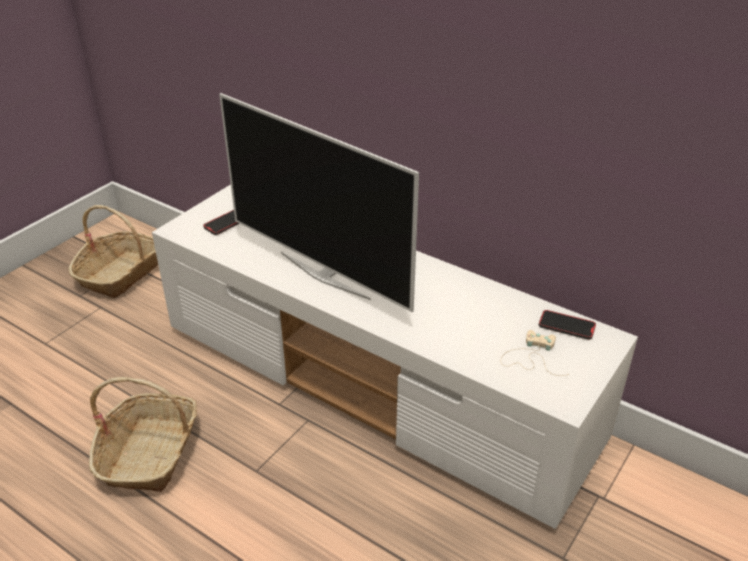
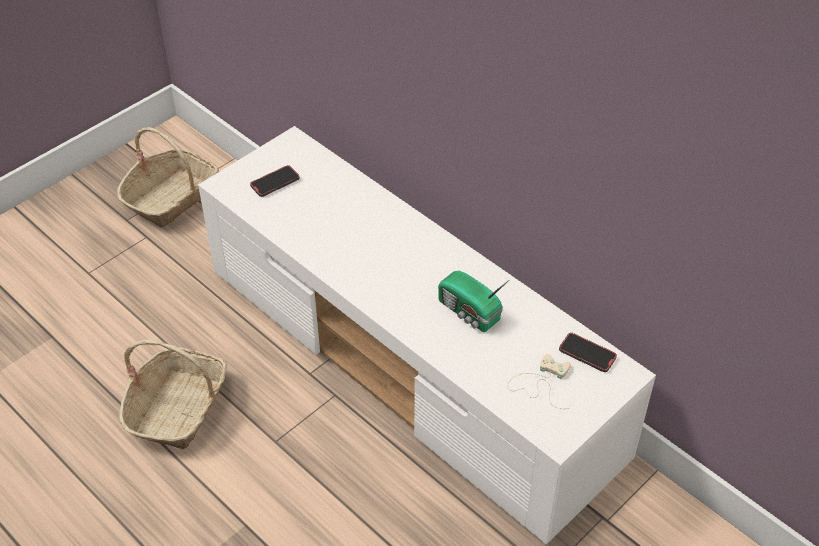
camera: 10 degrees right, 10 degrees up
(325, 274) = (362, 260): television -> none
(442, 306) = (469, 313): none -> radio

